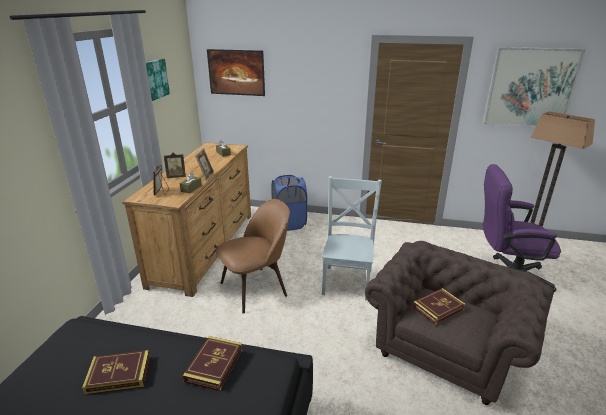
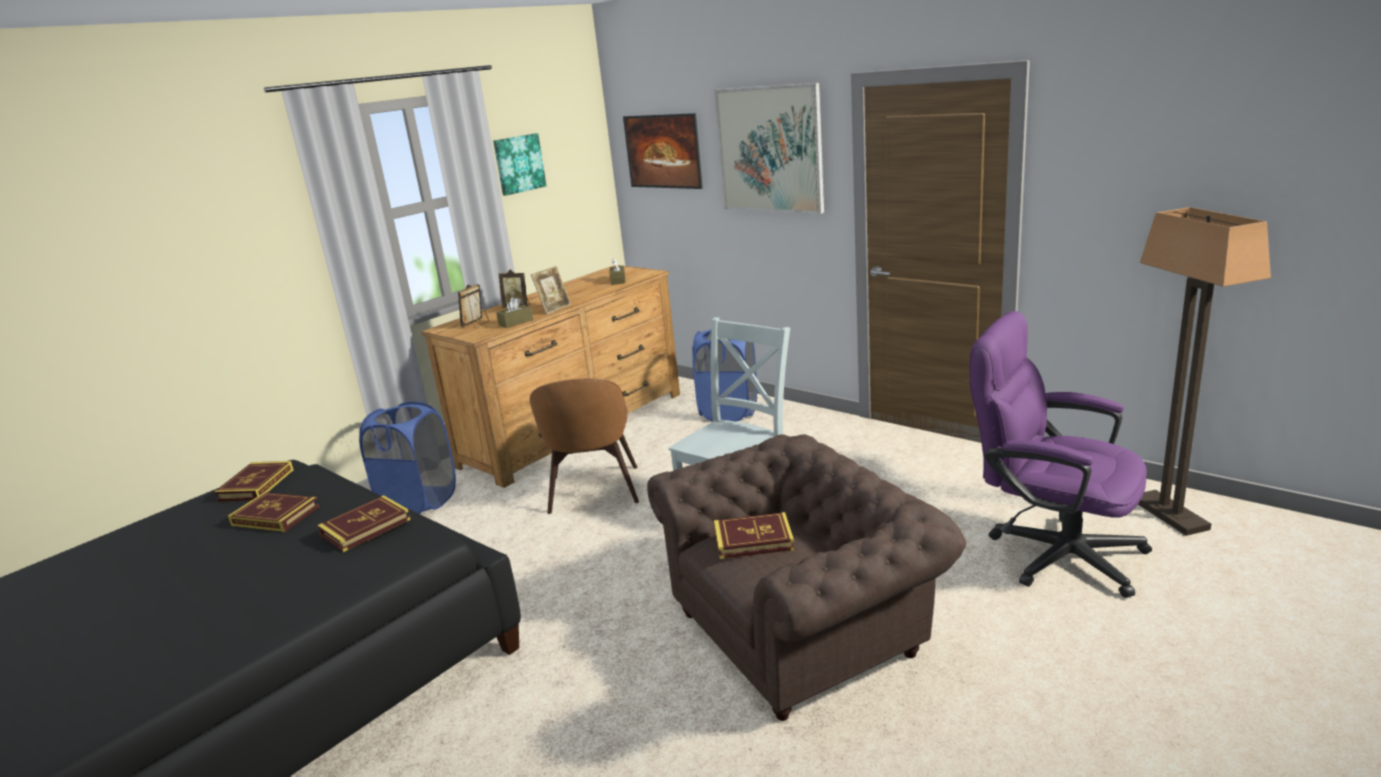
camera: 30 degrees right, 5 degrees down
(67, 350) = (256, 485): none -> book
(137, 319) = (419, 501): none -> blue laundry basket
(256, 288) = (594, 492): brown chair -> brown chair turned 90 degrees clockwise
(530, 88) = (1157, 158): picture -> picture (770, 149)

